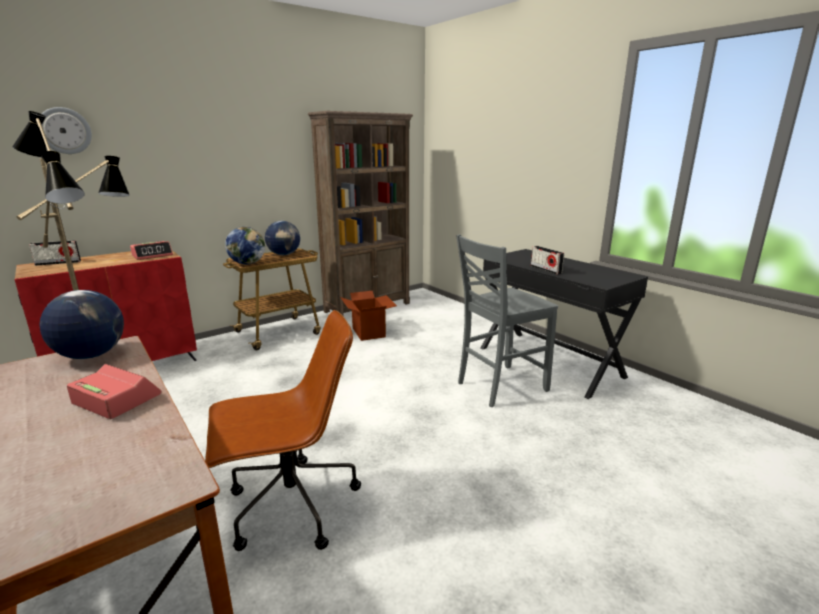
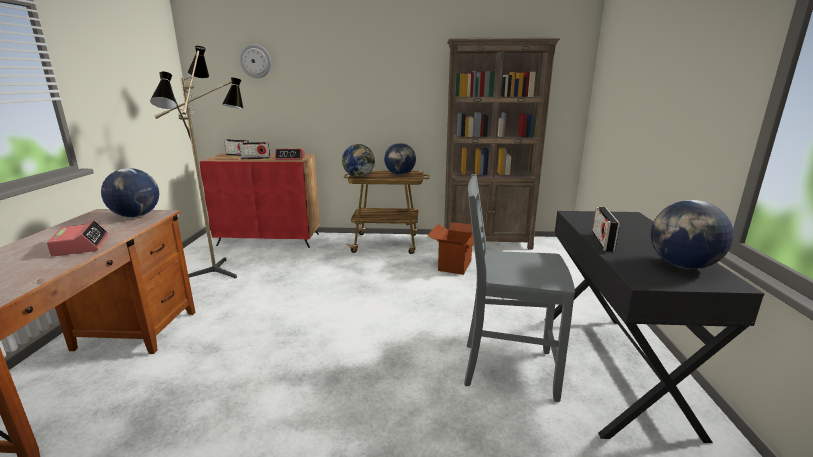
camera: 40 degrees right, 0 degrees up
(100, 262) = (256, 158): none -> radio
(290, 506) = (206, 381): brown office chair -> none
(600, 272) = (682, 265): none -> globe

